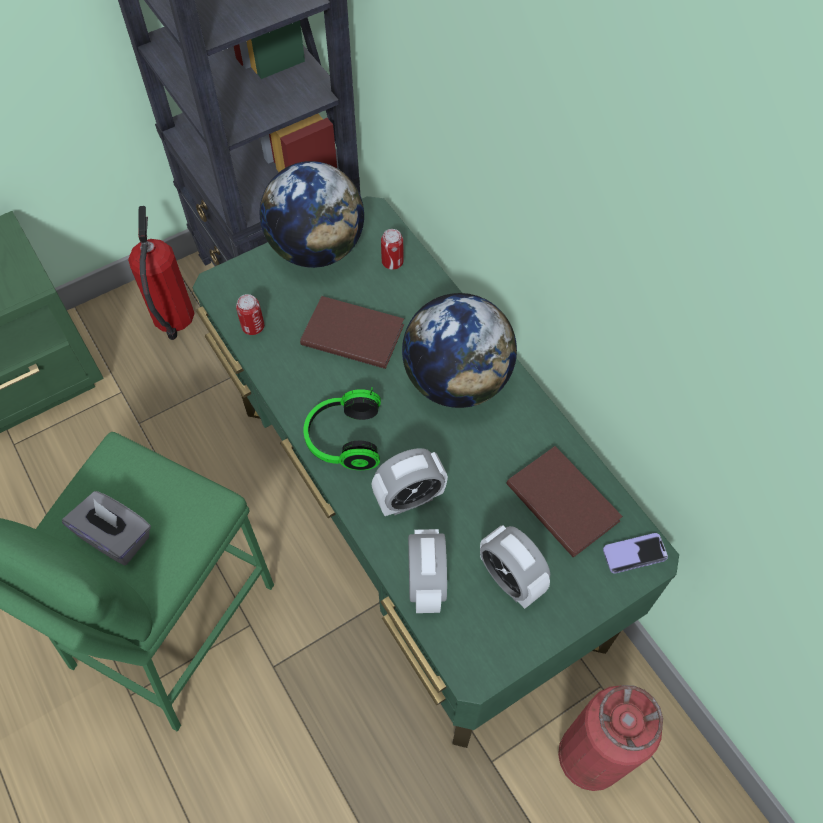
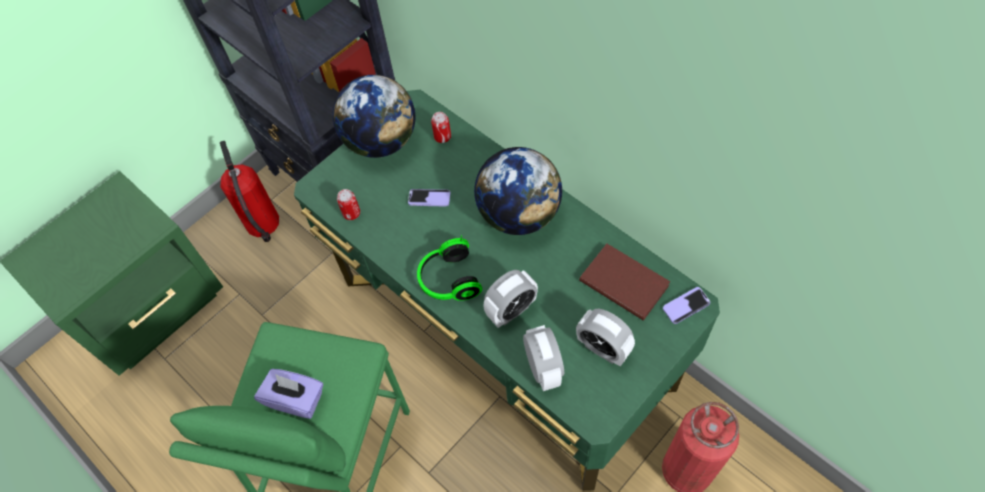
camera: 10 degrees left, 0 degrees up
(116, 536) = (296, 399): grey tissue box -> purple tissue box
(352, 333) = (429, 198): brown book -> phone

